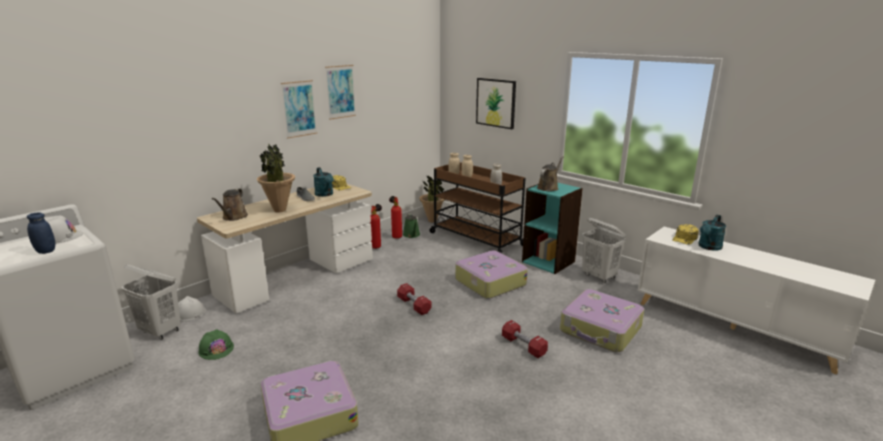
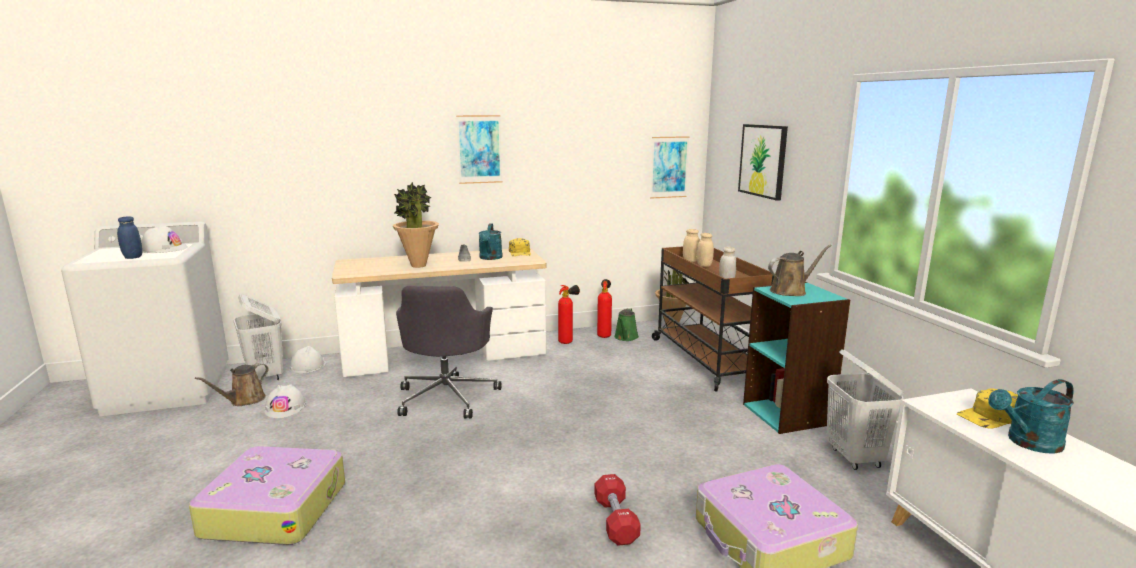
camera: 30 degrees right, 5 degrees down
(216, 349) = (285, 408): green hard hat -> white hard hat
(233, 217) = (366, 265): brown watering can -> brown watering can (244, 400)
(337, 305) = (447, 396): none -> grey office chair
(340, 92) = (541, 133): picture -> picture (669, 167)
(414, 305) = (531, 421): red dumbbell -> none
(489, 282) = (664, 419): suitcase -> none

